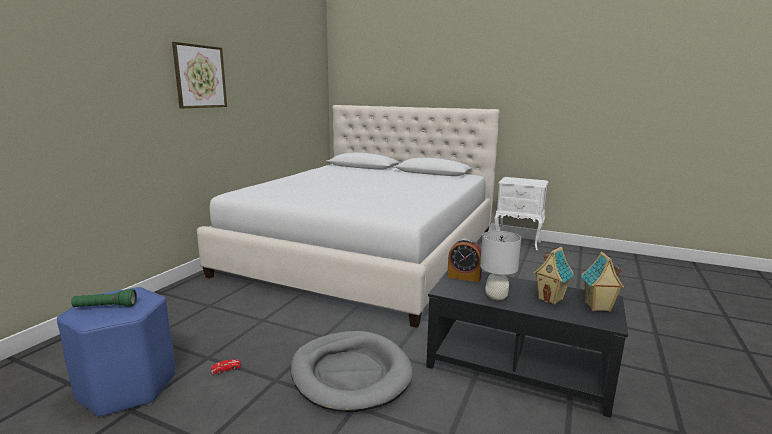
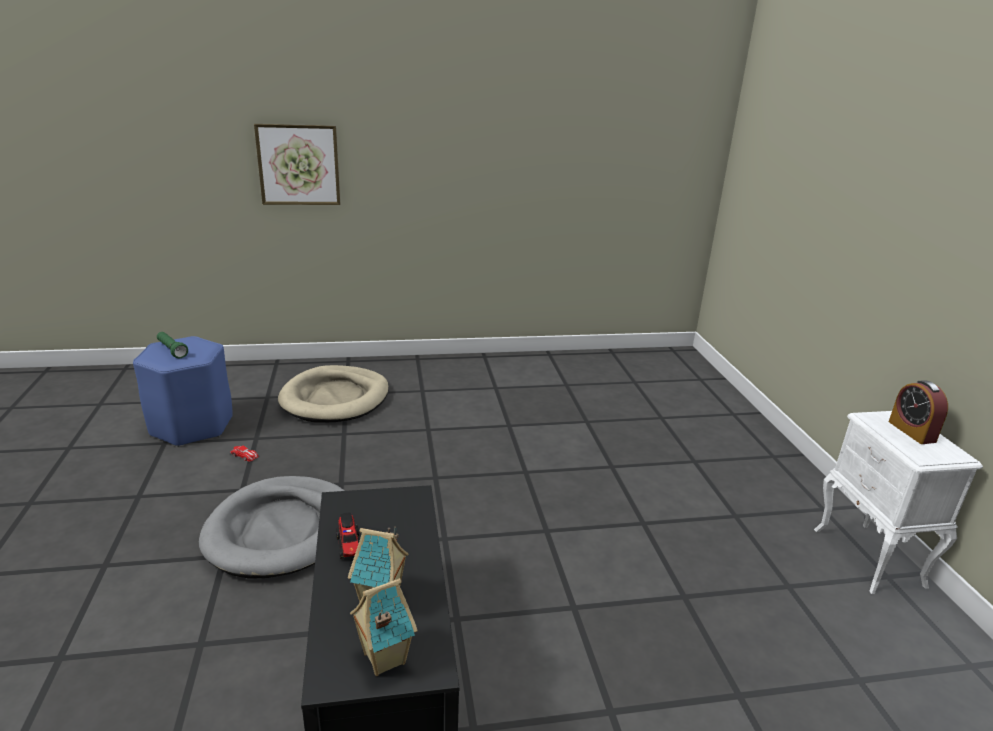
camera: 55 degrees right, 10 degrees up
(200, 76) = (442, 122): picture -> picture (298, 165)
(208, 311) = (335, 398): none -> beige dog bed
(366, 252) = (590, 425): white bed -> none
(464, 277) = (399, 505): alarm clock -> alarm clock (911, 431)
(495, 297) = (349, 547): grey table lamp -> toy truck

